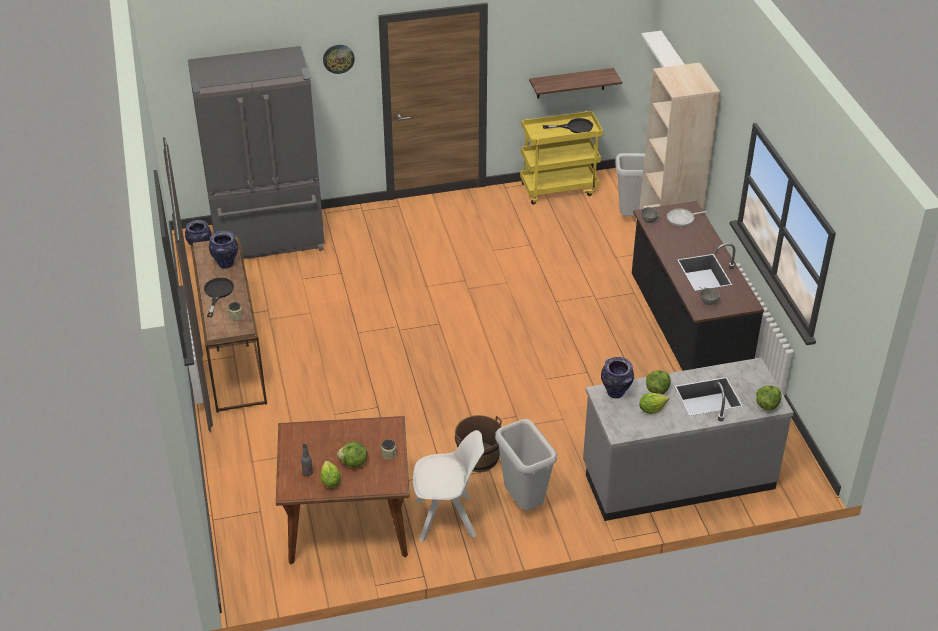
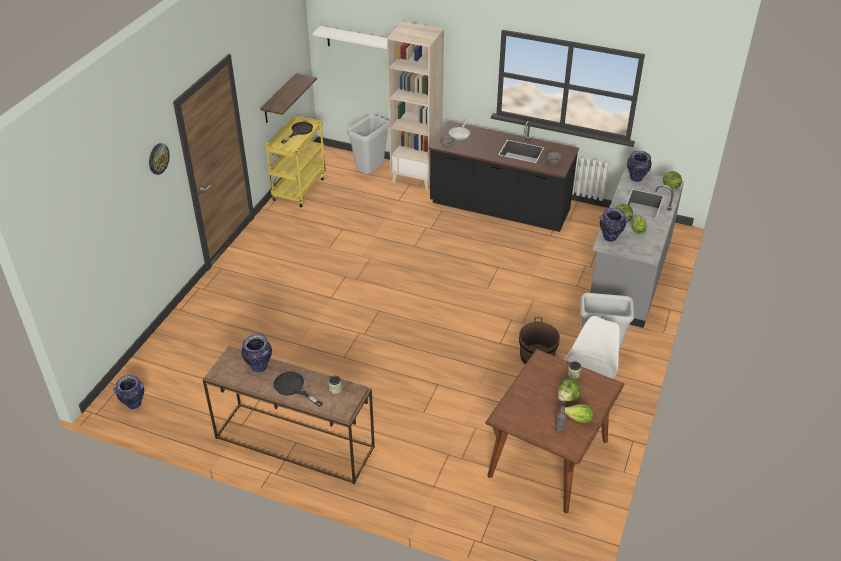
camera: 55 degrees left, 0 degrees up
(269, 240) = (173, 356): grey fridge -> none
(751, 373) = (636, 179): none -> vase

